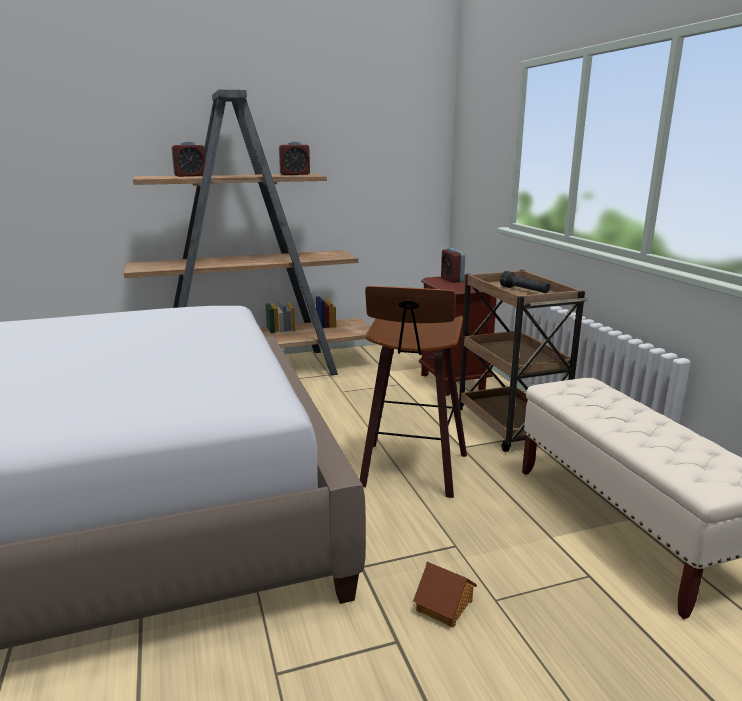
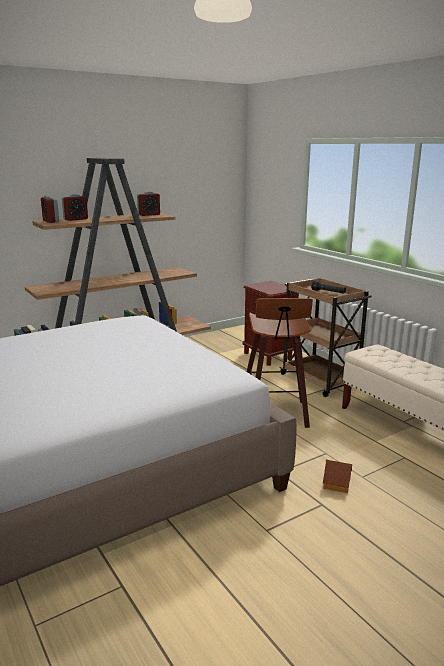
camera: 15 degrees left, 0 degrees up
(452, 279) = (265, 285): alarm clock -> alarm clock (51, 221)

